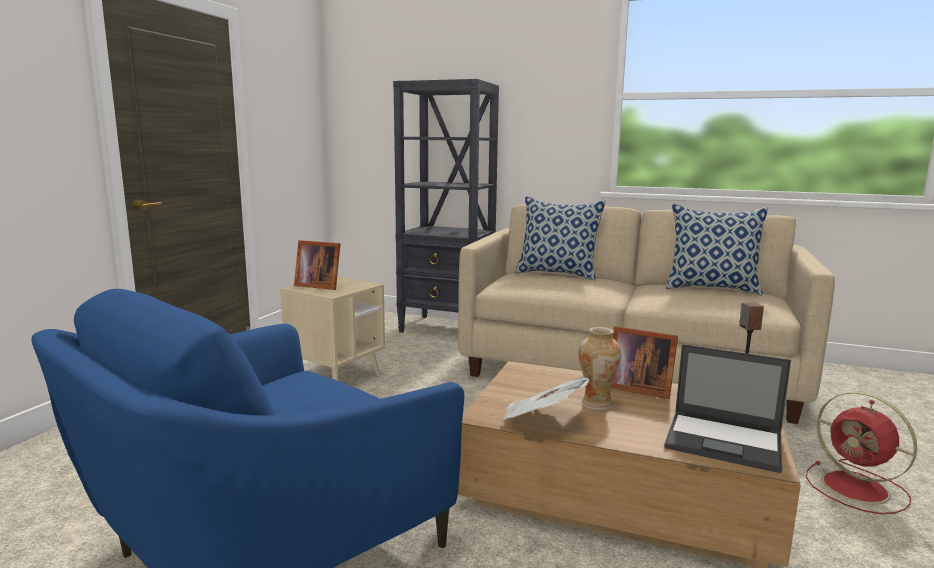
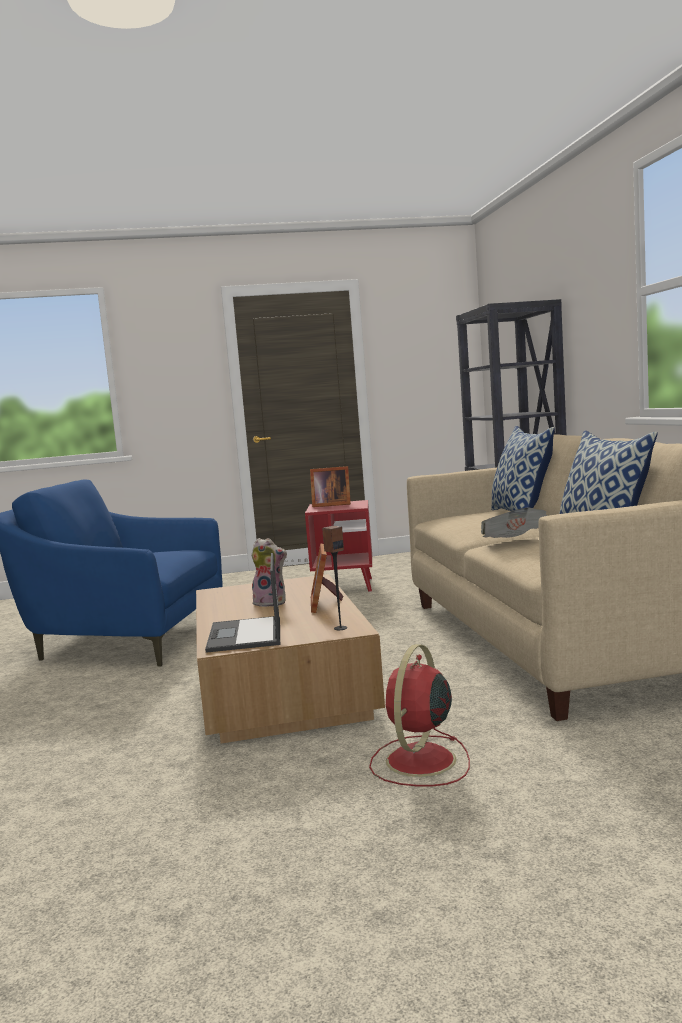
camera: 60 degrees right, 5 degrees down
(318, 286) = (330, 505): picture frame -> picture frame turned 75 degrees counterclockwise
(336, 378) = (344, 587): beige side table -> red side table
(541, 419) = (223, 600): newspaper -> newspaper (514, 543)
(596, 404) = (271, 603): vase -> plush toy

